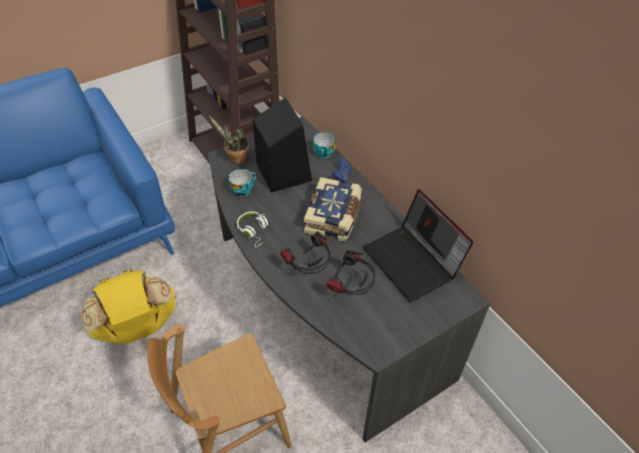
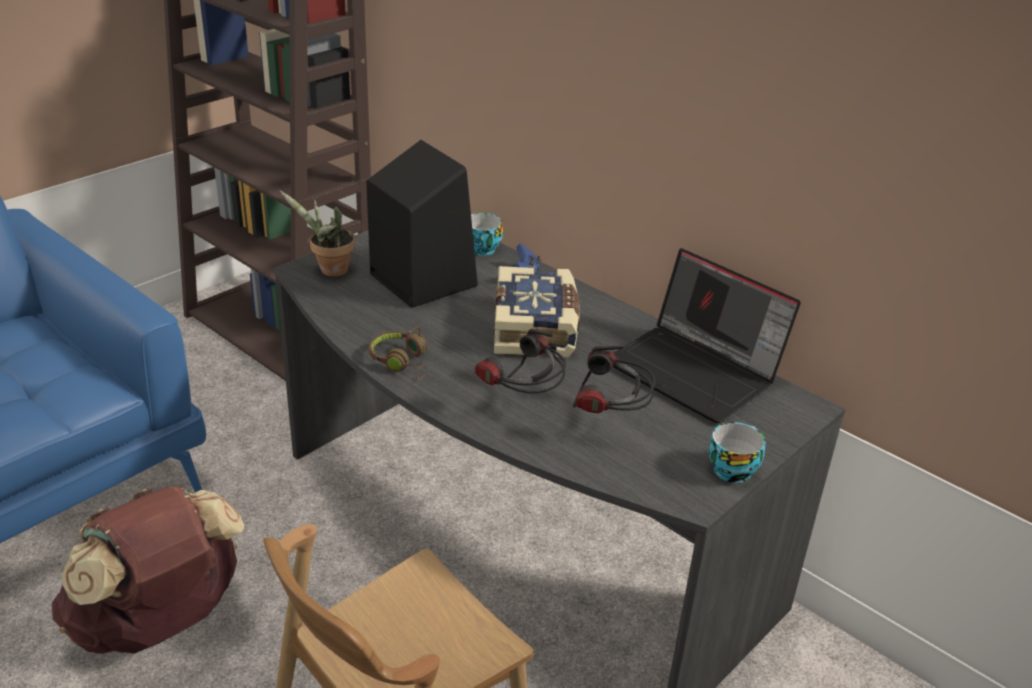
camera: 15 degrees left, 15 degrees down
(137, 327) = (159, 624): yellow backpack -> brown backpack
(243, 189) = (359, 309): cup -> cup (732, 469)
(254, 231) = (403, 362): white headphones -> brown headphones

